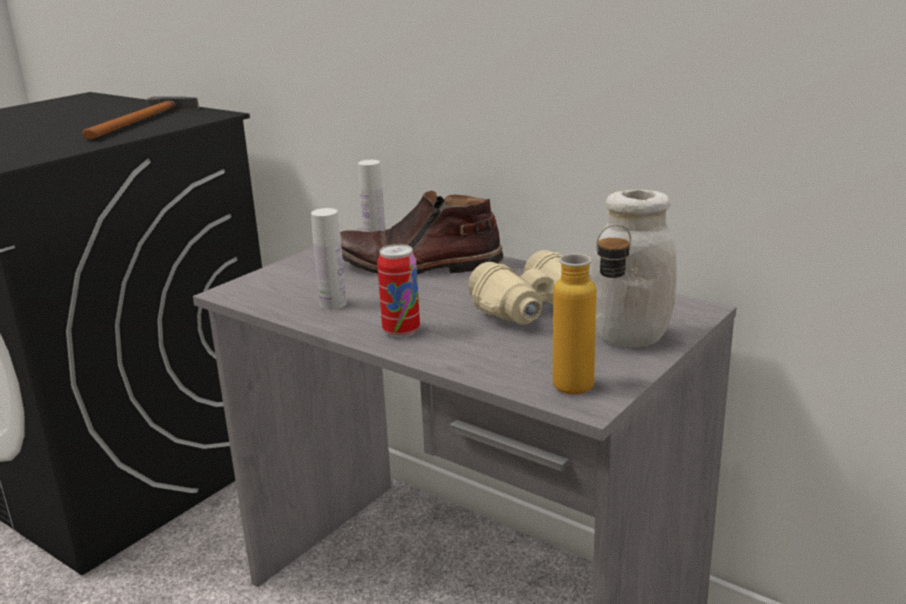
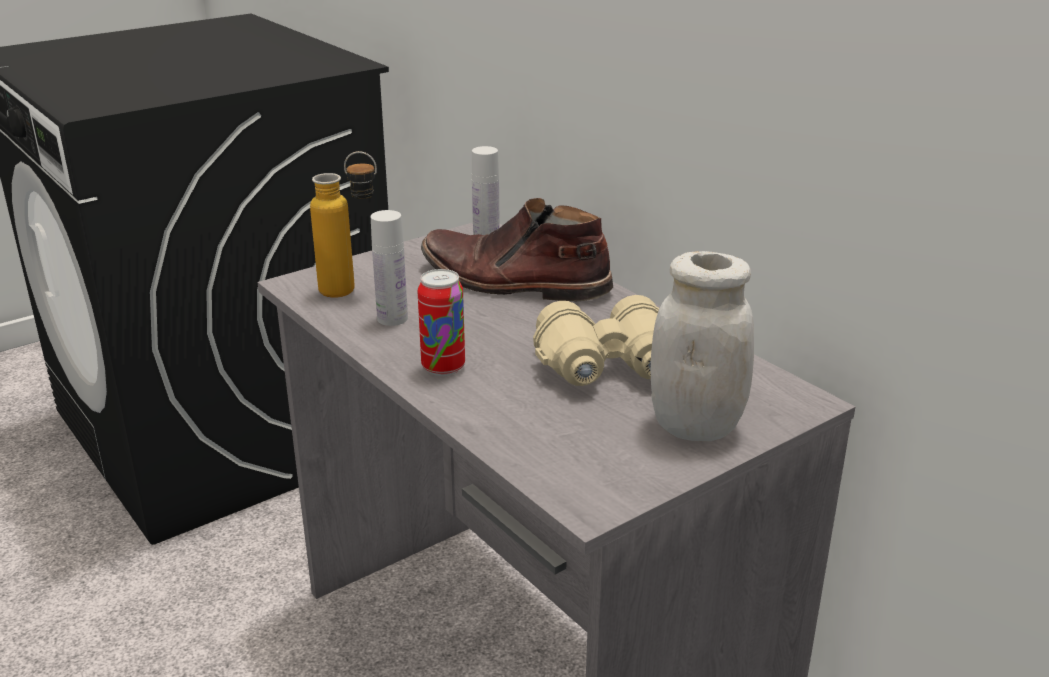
camera: 15 degrees right, 5 degrees up
(142, 120) = (271, 63): hammer -> none
(589, 384) = (607, 479): bottle -> bottle (352, 291)

